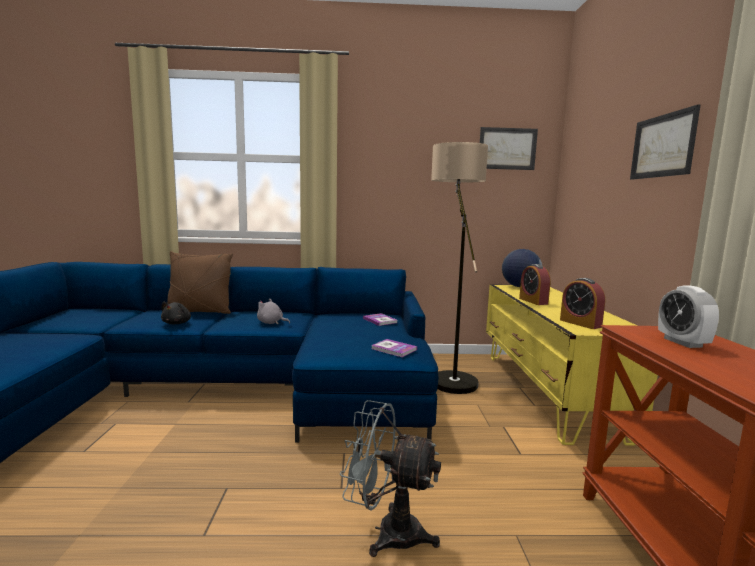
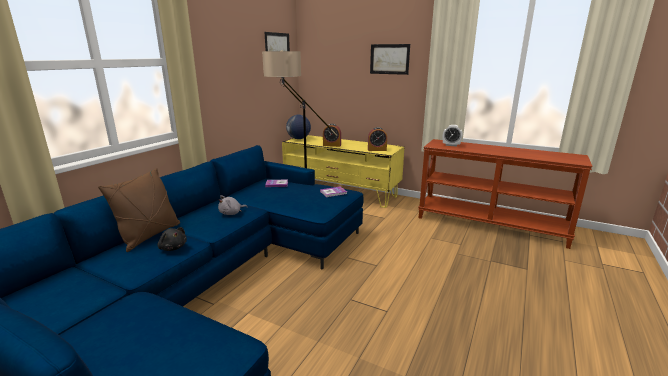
camera: 60 degrees left, 10 degrees up
(387, 532) = (414, 262): grey fan -> none

